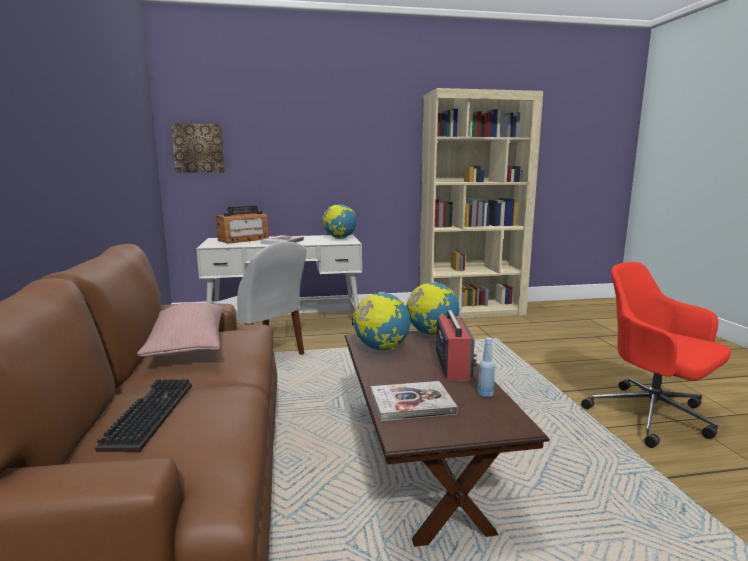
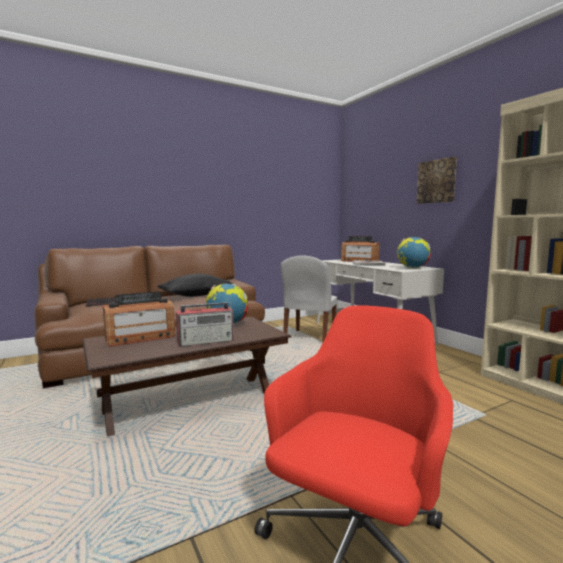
camera: 70 degrees right, 5 degrees down
(187, 346) = (196, 295): pink pillow -> black pillow
(198, 148) = (357, 196): picture -> picture (436, 181)
(412, 403) = (140, 337): book -> radio
(431, 334) = (270, 332): globe -> none
(485, 394) = (154, 351): blue bottle -> none

